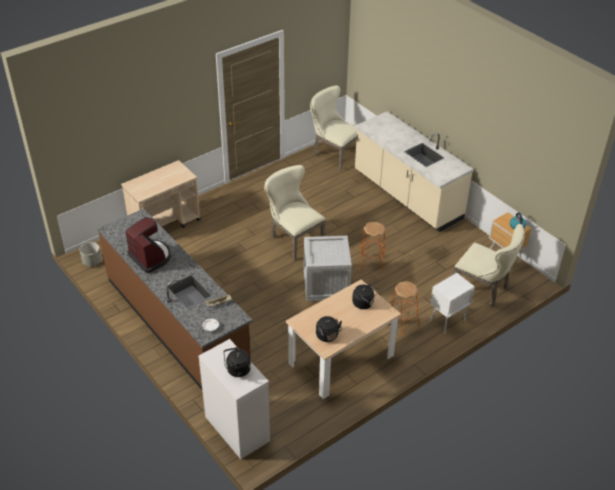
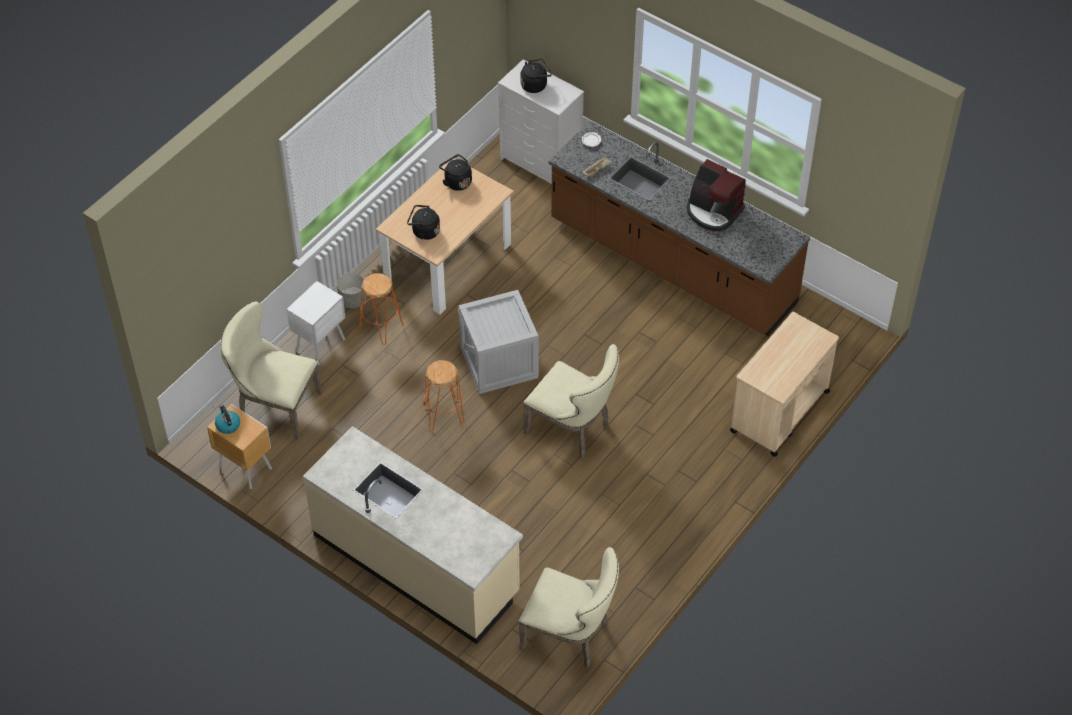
camera: 165 degrees right, 10 degrees up
(92, 261) = (841, 324): grey planter -> grey planter (353, 300)

